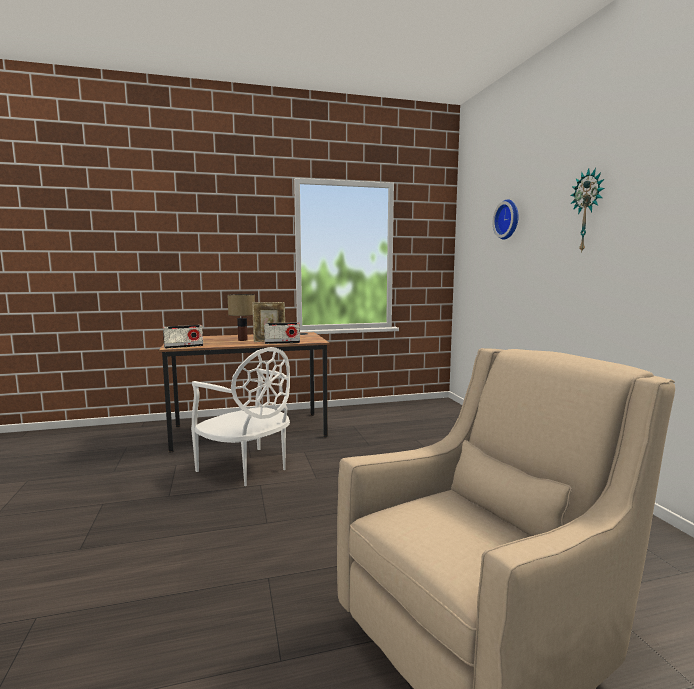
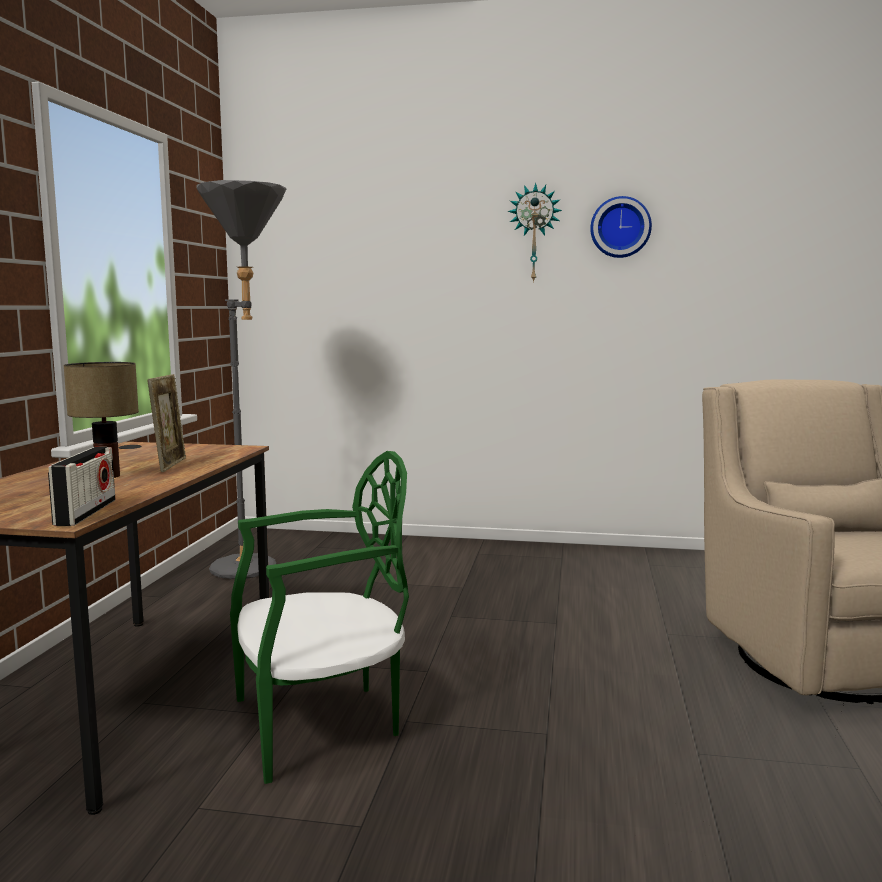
camera: 65 degrees left, 0 degrees up
(247, 468) = (321, 723): white chair -> green chair
(282, 343) = (212, 461): radio -> none
(393, 415) = (253, 571): none -> grey floor lamp
(508, 219) = (380, 230): wall clock -> wall clock (620, 227)

